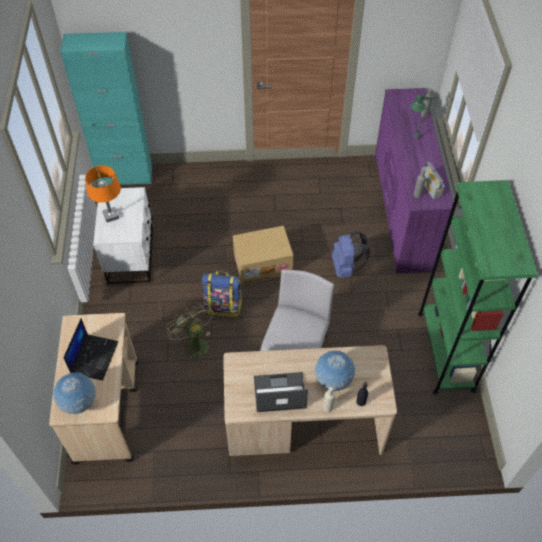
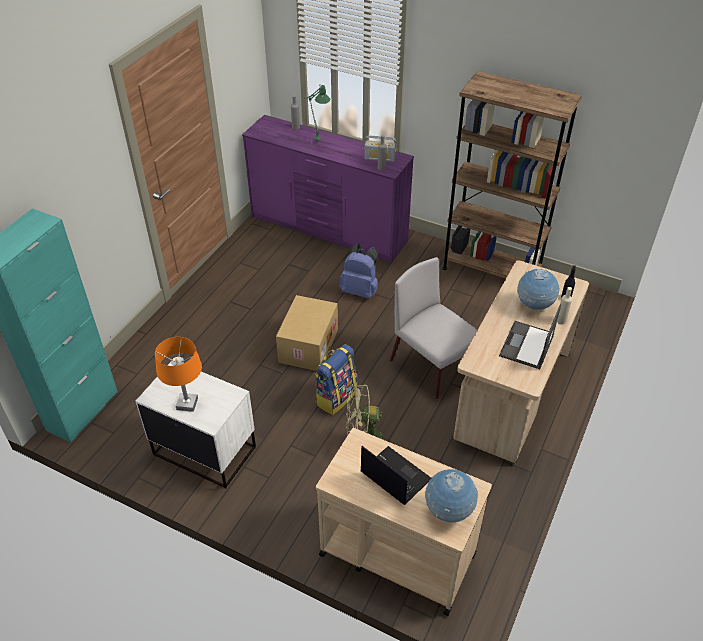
camera: 60 degrees left, 10 degrees down
(445, 351) = (491, 271): green bookcase -> brown bookcase

